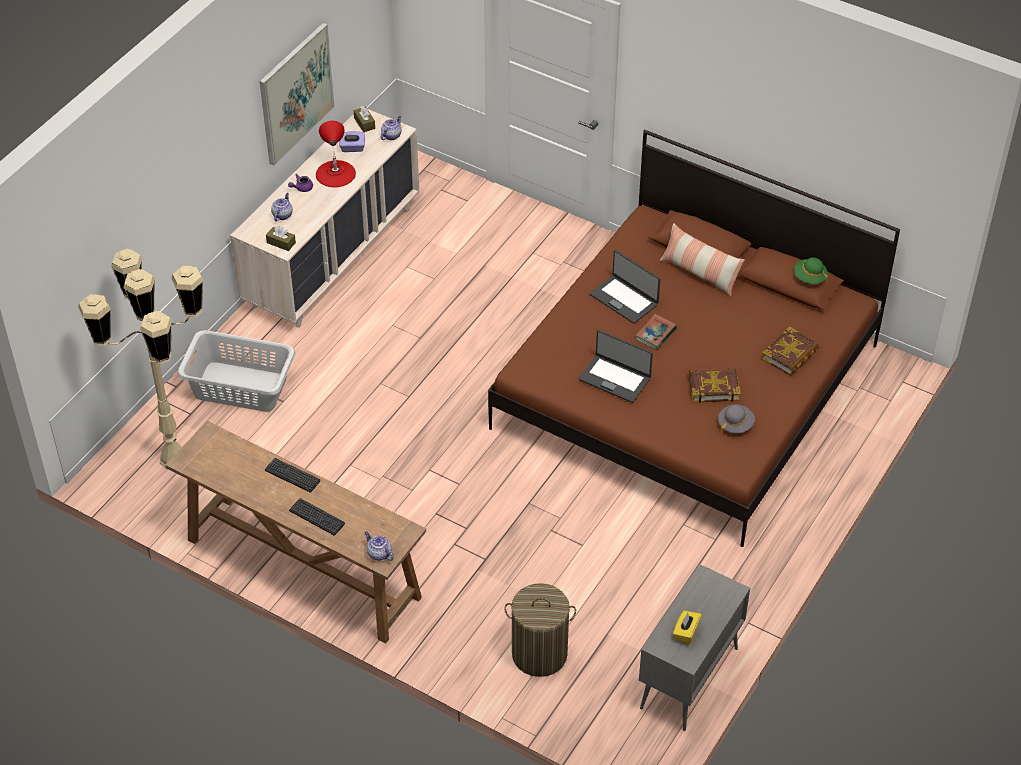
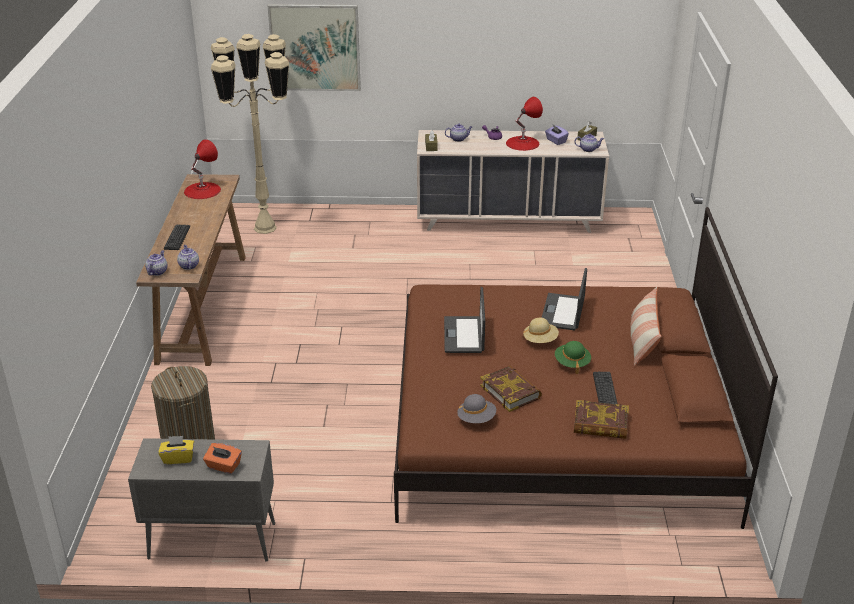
camera: 60 degrees right, 15 degrees down
(220, 463) = (202, 190): none -> red table lamp
(240, 388) = (350, 229): grey laundry basket -> none
(292, 475) = (211, 217): keyboard -> keyboard (605, 390)
(296, 93) = (526, 64): picture -> picture (315, 47)
(386, 525) = (188, 266): none -> teapot
(655, 334) = (540, 340): book -> beige hat
(716, 605) = (223, 466): none -> orange tissue box
(809, 277) = (700, 392): green hat -> green hat (572, 363)

